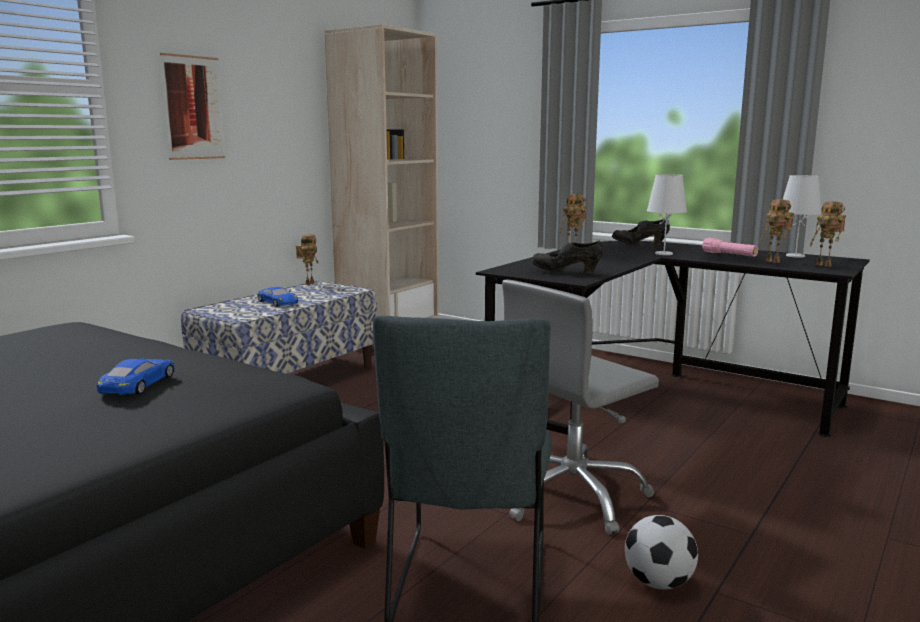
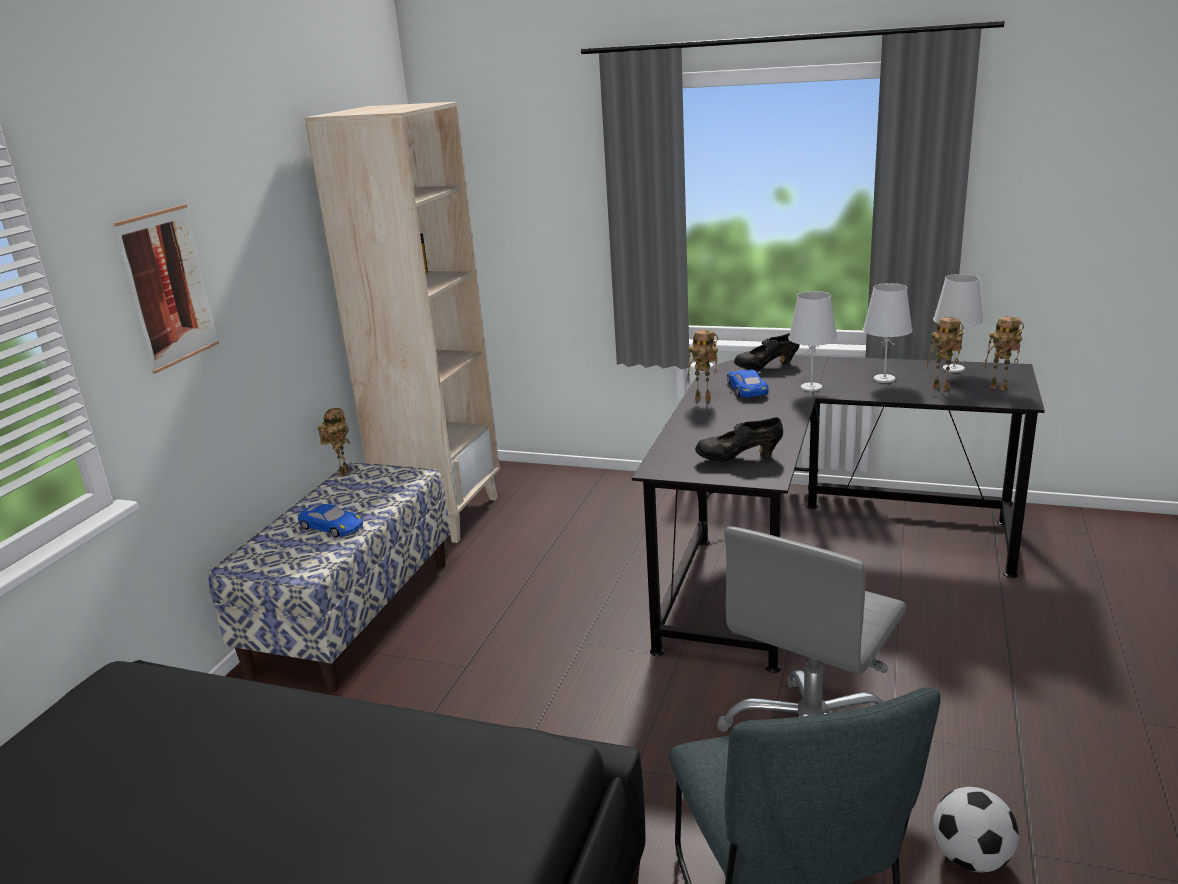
camera: 15 degrees left, 10 degrees up
(138, 384) = (351, 817): blue toy car -> blue toy car (747, 389)
(729, 255) = (884, 379): pink flashlight -> white table lamp

